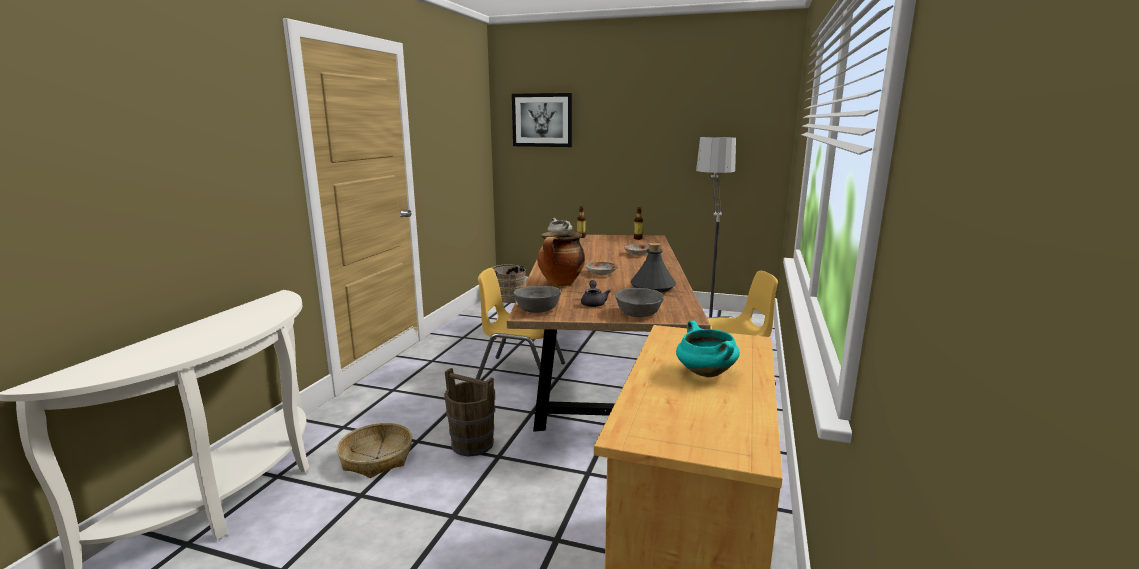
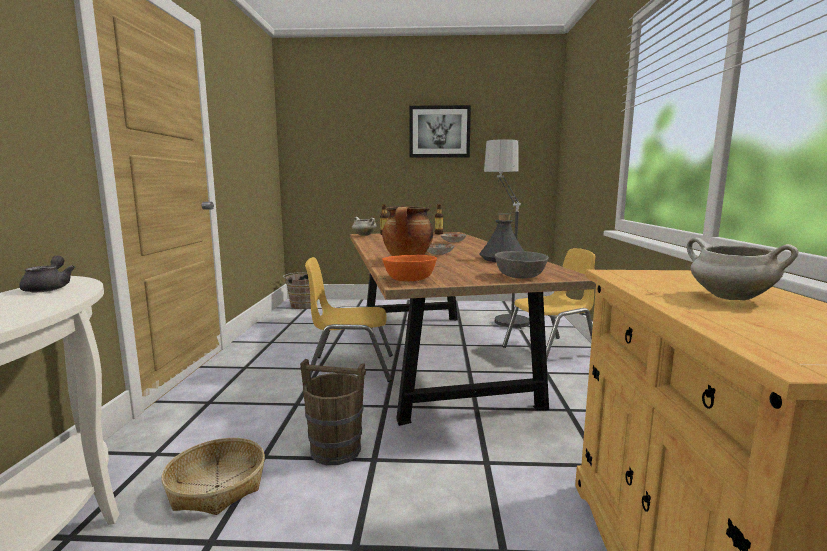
camera: 15 degrees left, 5 degrees down
(537, 309) = (409, 279): grey bowl -> orange bowl
(542, 120) = (330, 130): picture -> picture (439, 132)
(593, 303) = (462, 272): grey teapot -> grey teapot (49, 288)
(704, 373) = (729, 298): turquoise cooking pot -> white cooking pot

